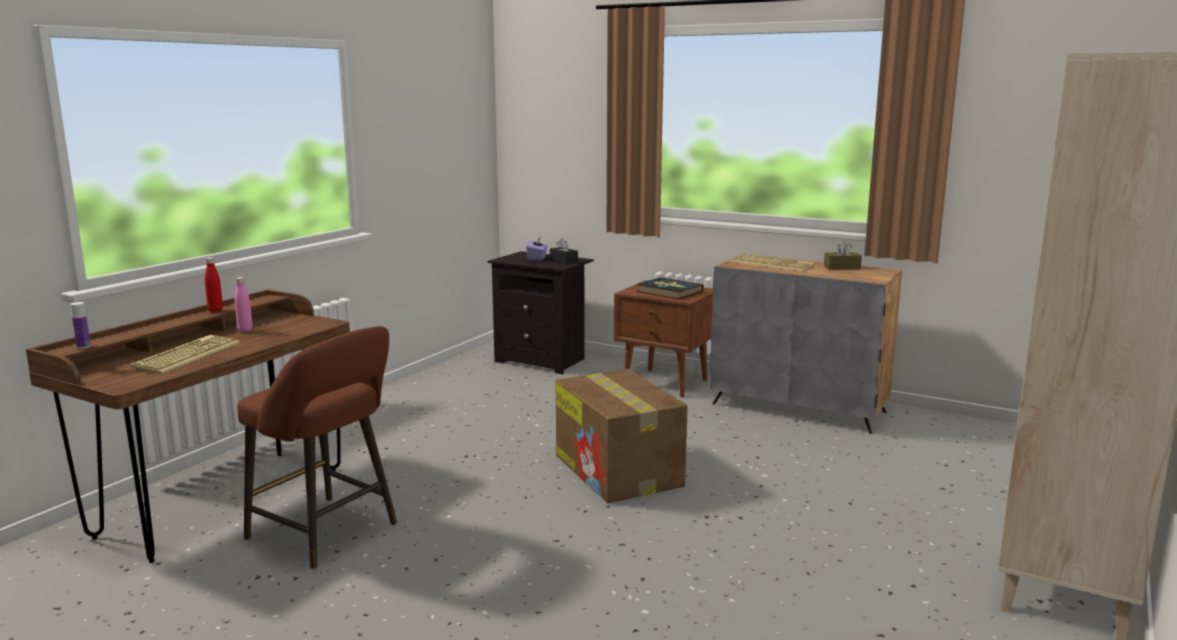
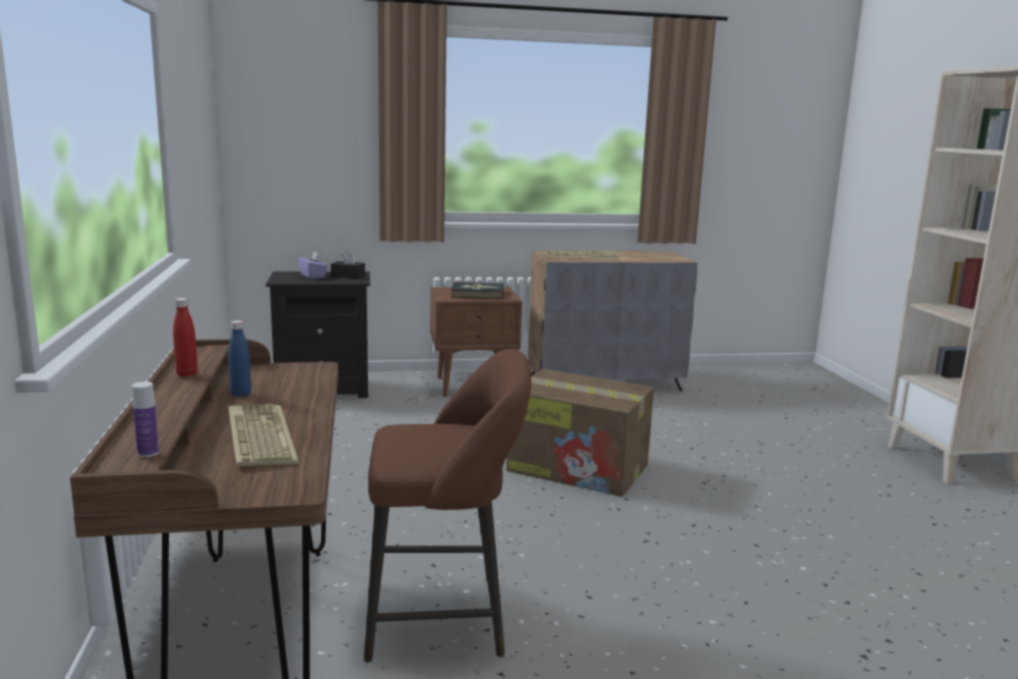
camera: 40 degrees left, 0 degrees up
(245, 330) = (241, 394): pink bottle -> blue bottle
(842, 267) = (634, 254): brown tissue box -> none

